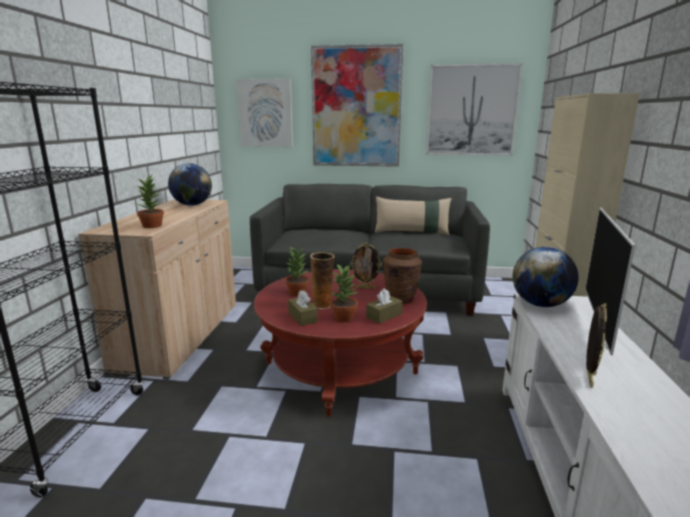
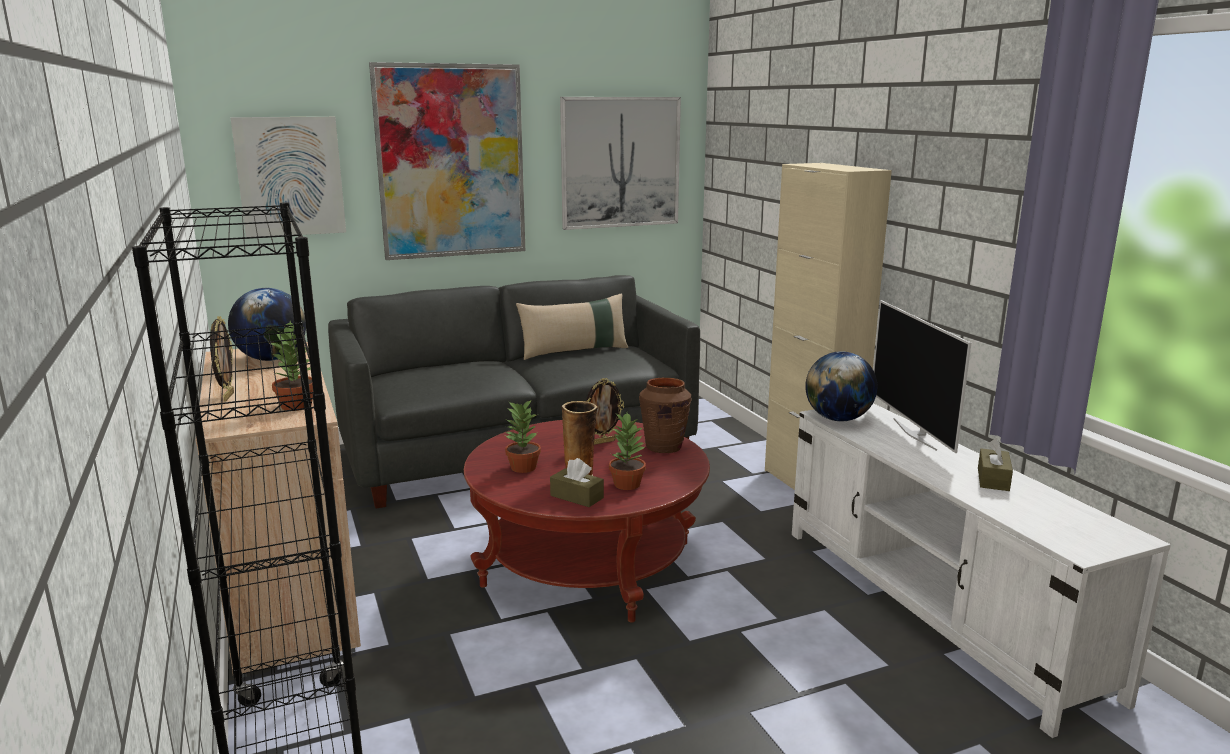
camera: 30 degrees left, 0 degrees up
(384, 316) = (670, 471): brown tissue box -> brown tissue box (993, 479)
(588, 379) = (948, 481): picture frame -> picture frame (227, 396)

